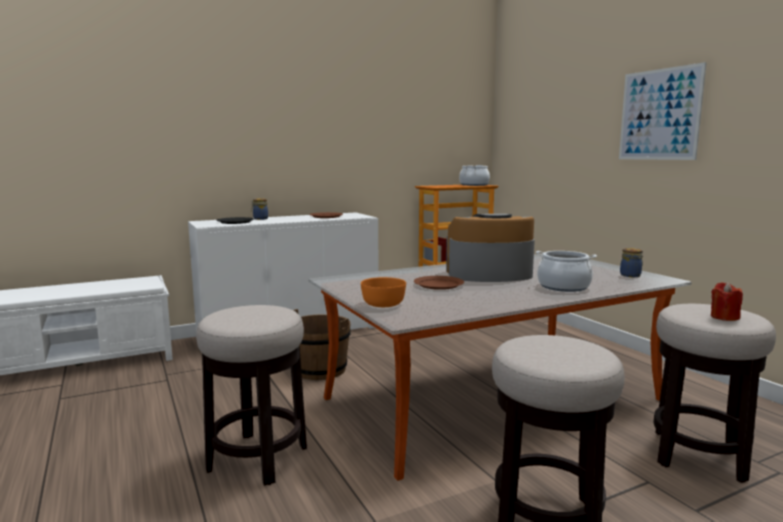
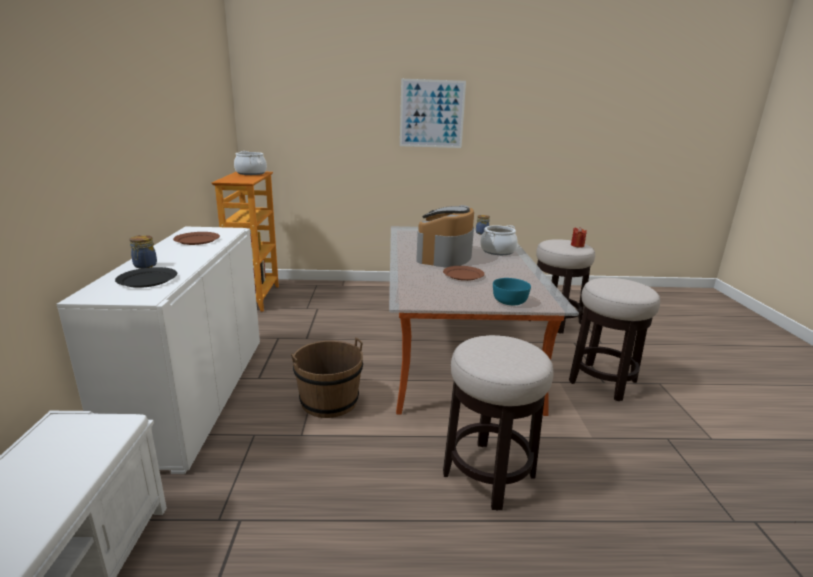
camera: 65 degrees left, 10 degrees up
(383, 303) = (509, 301): orange bowl -> turquoise bowl

